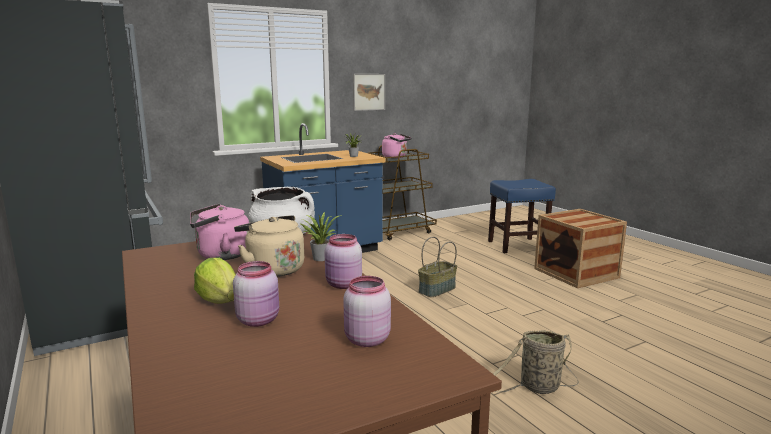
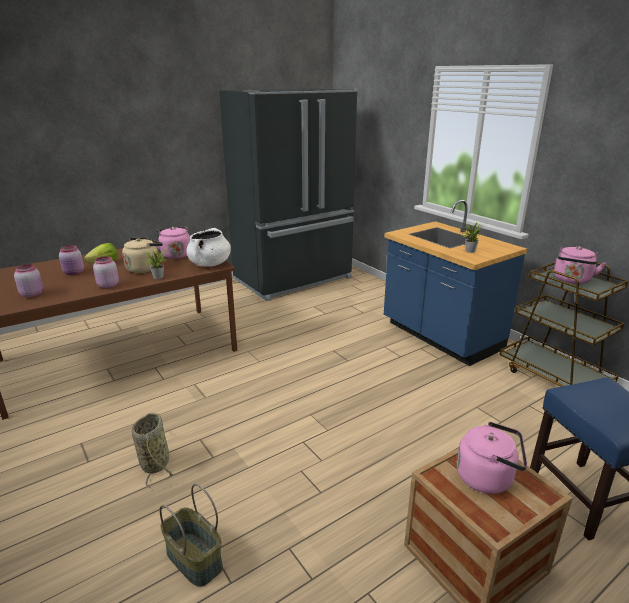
camera: 85 degrees right, 10 degrees up
(369, 92) = (588, 180): picture -> none
(437, 290) = (359, 409): basket -> basket (193, 559)
(575, 218) = (488, 477): none -> pink kettle

